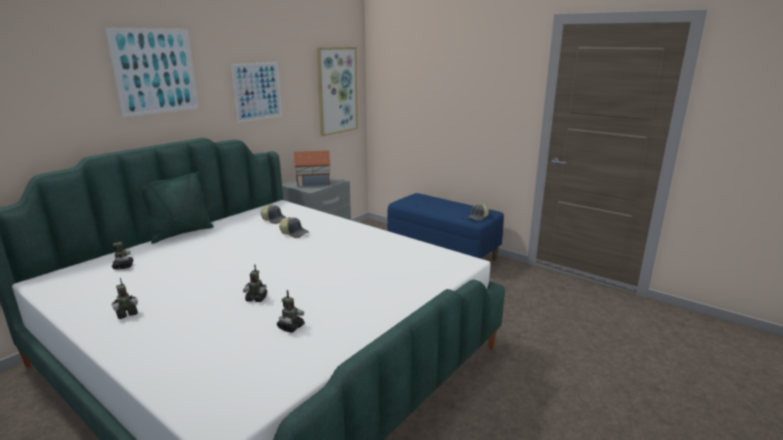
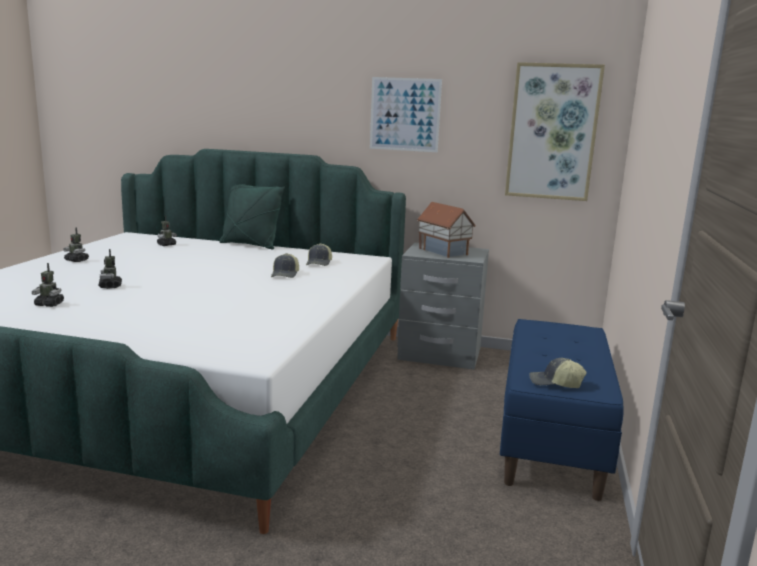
camera: 65 degrees right, 5 degrees down
(155, 71) = (284, 78): picture -> none

